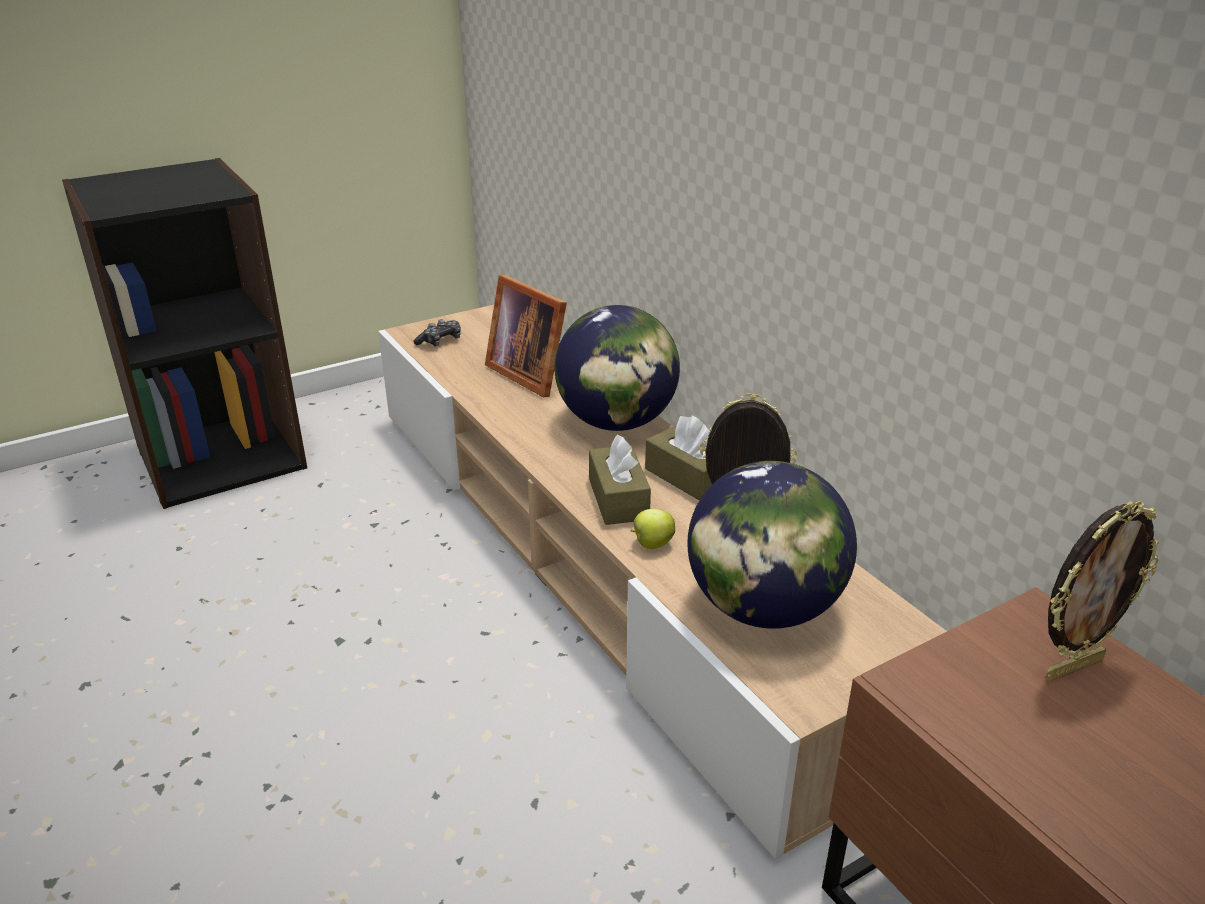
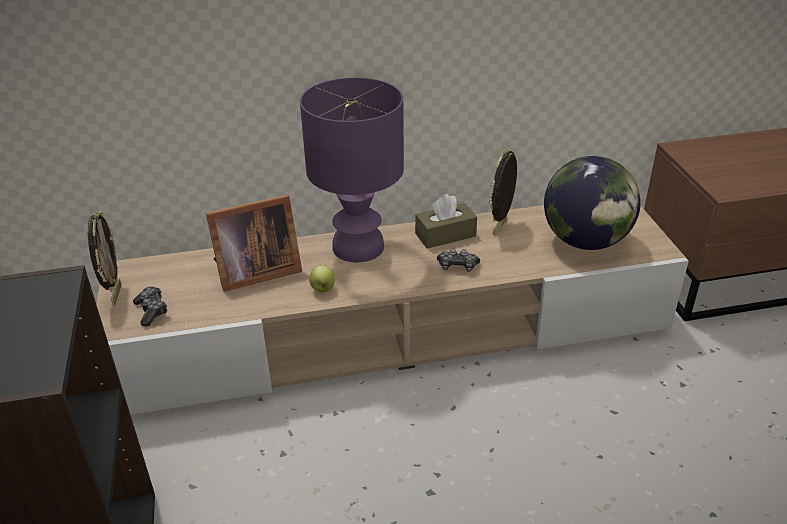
camera: 70 degrees left, 5 degrees up
(616, 423) = (359, 247): globe -> purple table lamp
(618, 499) = (457, 266): brown tissue box -> game controller
(652, 544) = (513, 264): apple -> apple (323, 289)
(1072, 667) = (714, 152): picture frame -> picture frame (115, 294)

